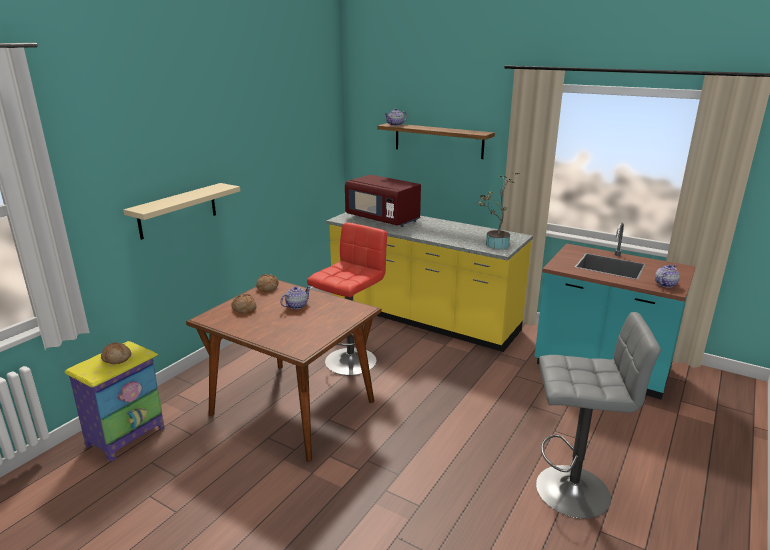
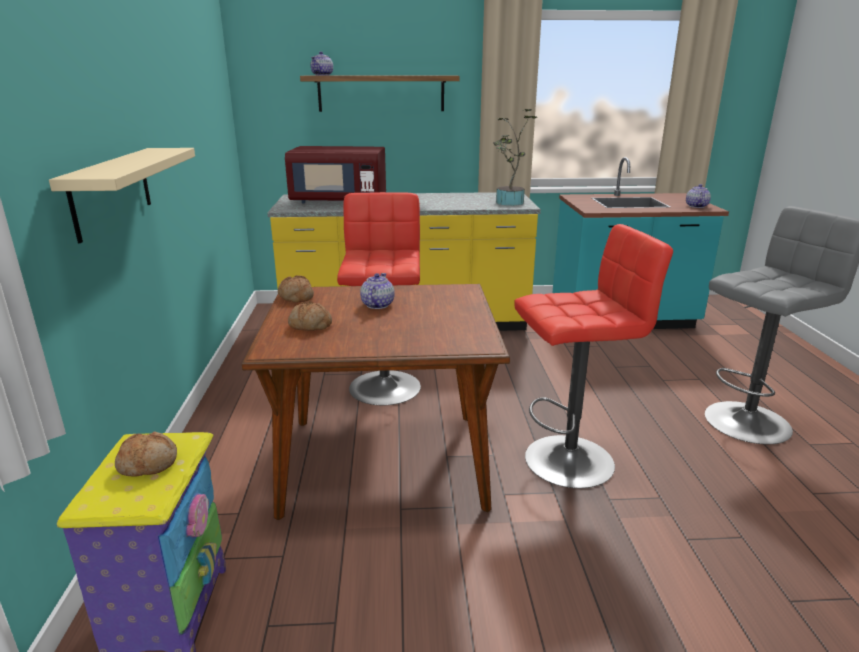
camera: 35 degrees left, 0 degrees up
(396, 456) = (570, 461): none -> red stool

